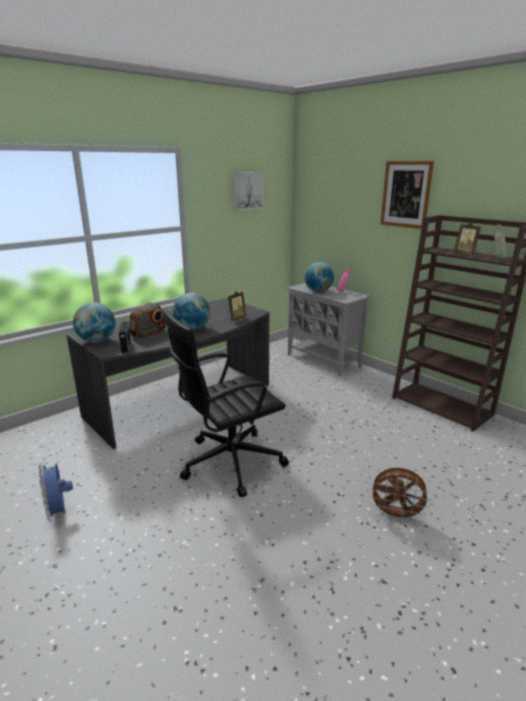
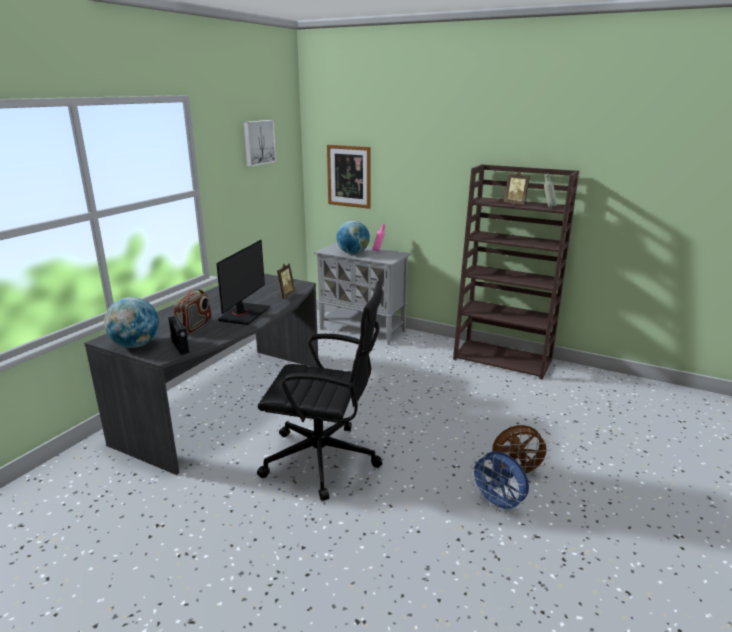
camera: 20 degrees left, 0 degrees up
(59, 512) = (155, 562): blue fan -> blue fan (498, 504)
(192, 329) = (244, 314): globe -> monitor
(228, 463) = (324, 460): black office chair -> black office chair turned 120 degrees counterclockwise
(406, 194) = (442, 143): picture -> picture (349, 176)

